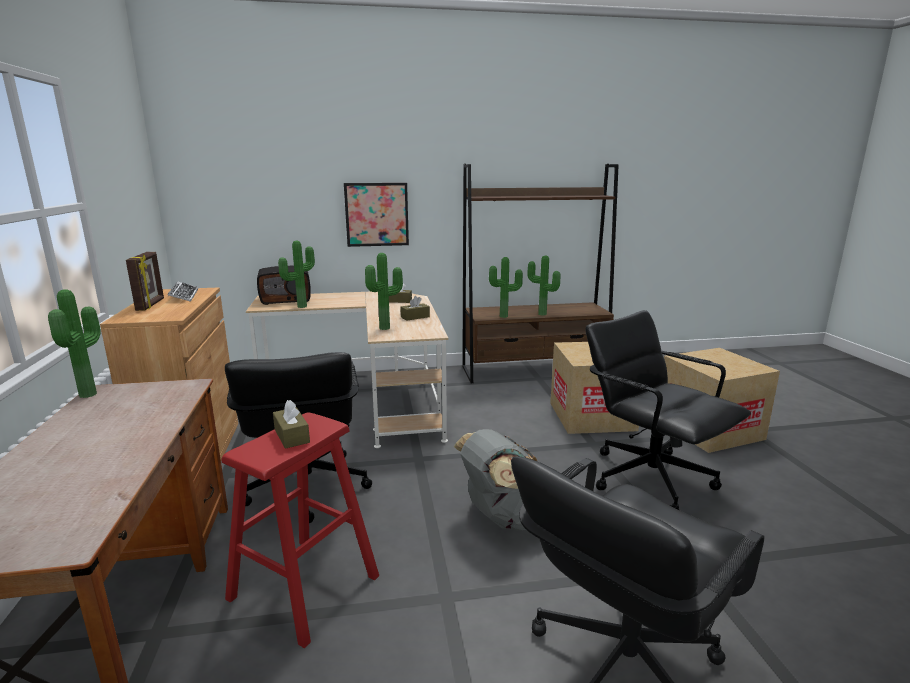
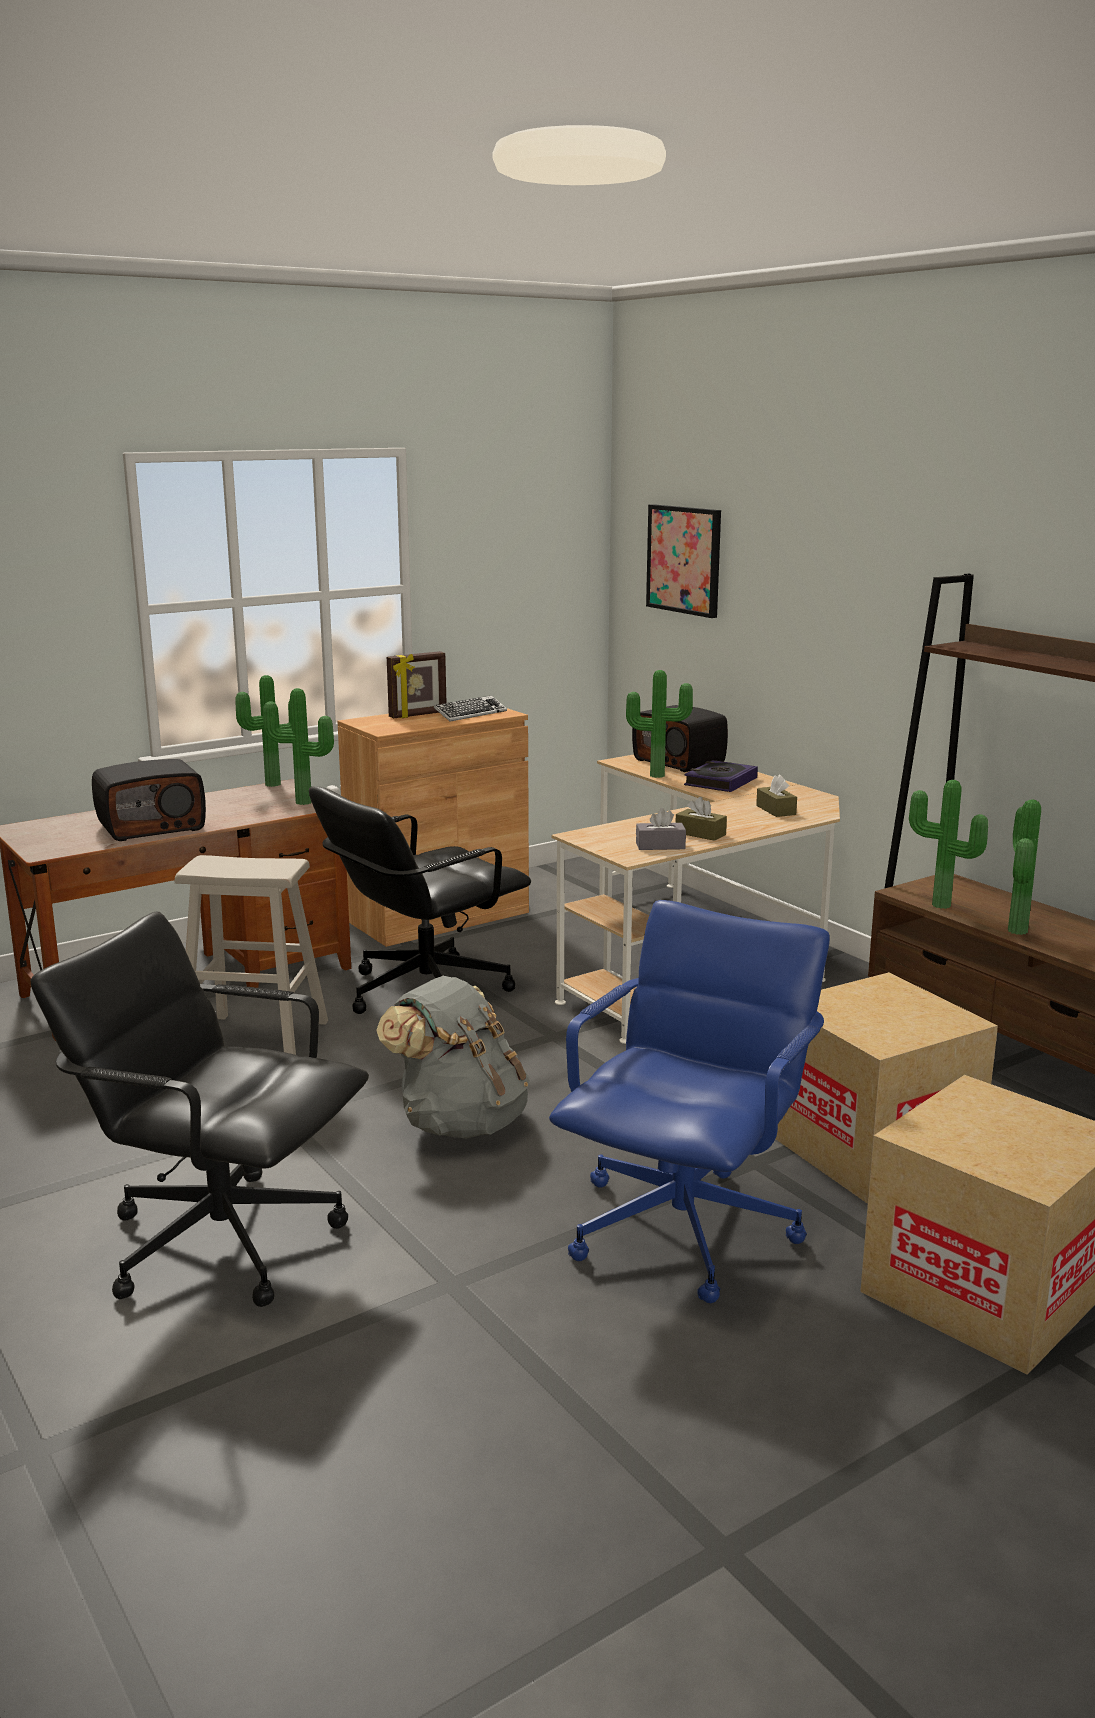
camera: 65 degrees right, 0 degrees up
(102, 464) = (152, 827): none -> radio
(292, 436) = (248, 866): brown tissue box -> none
(304, 588) = (255, 1044): red stool -> beige stool
(337, 300) = (720, 782): none -> book
(376, 214) = (835, 649): picture -> picture (684, 560)
(386, 328) = (619, 831): potted plant -> potted plant (303, 803)
(423, 326) = (660, 846): none -> grey tissue box
(650, 478) = (685, 1230): black office chair -> blue office chair

